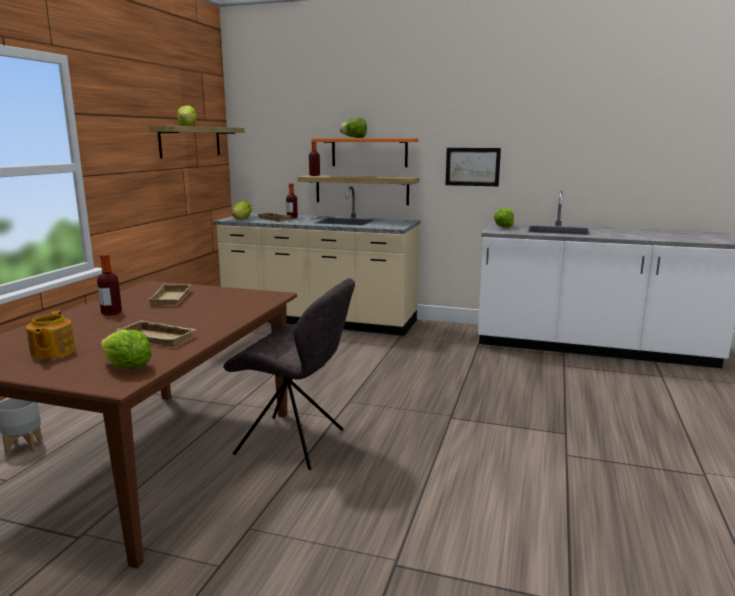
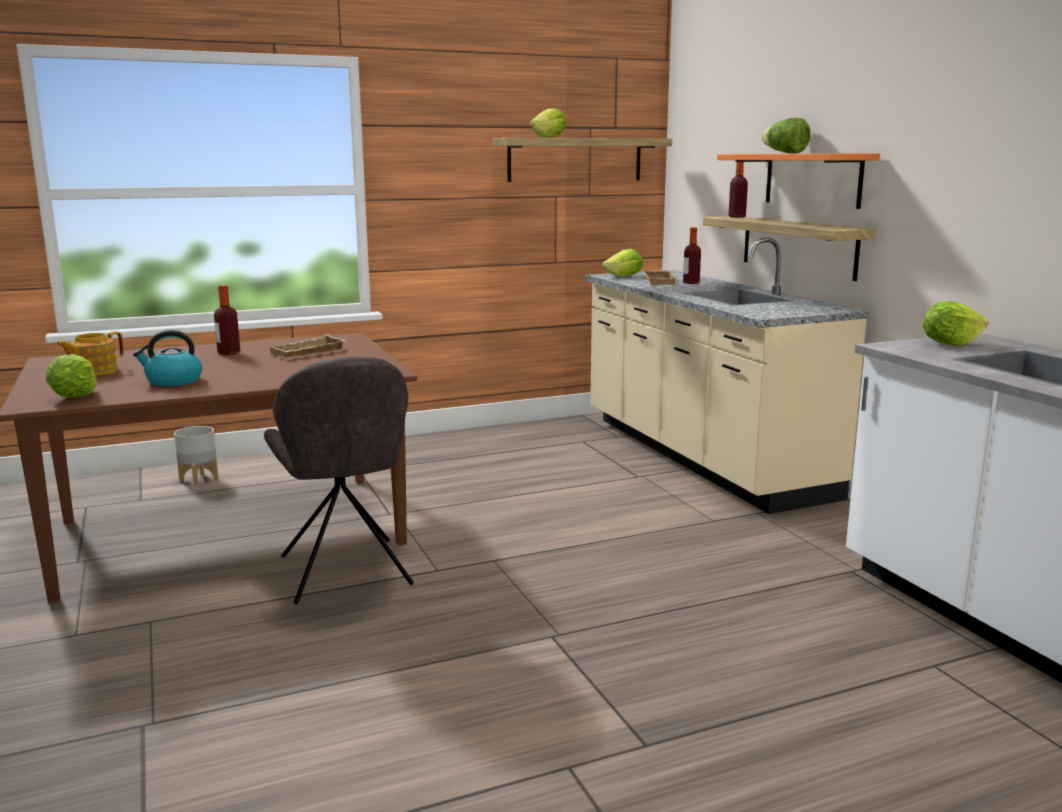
camera: 50 degrees right, 0 degrees up
(159, 338) = (173, 381): beige tray -> kettle
(472, 166) = (960, 213): picture -> none

